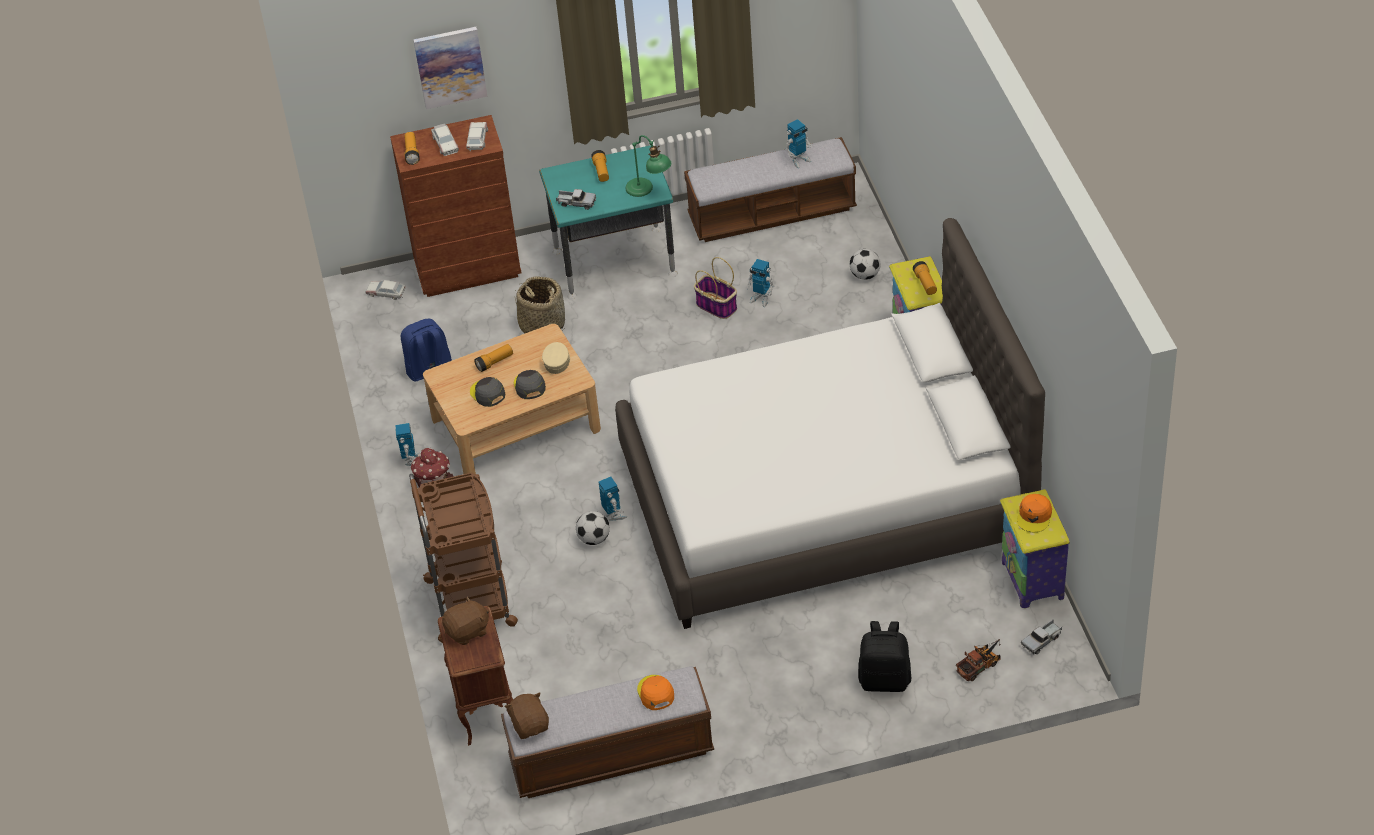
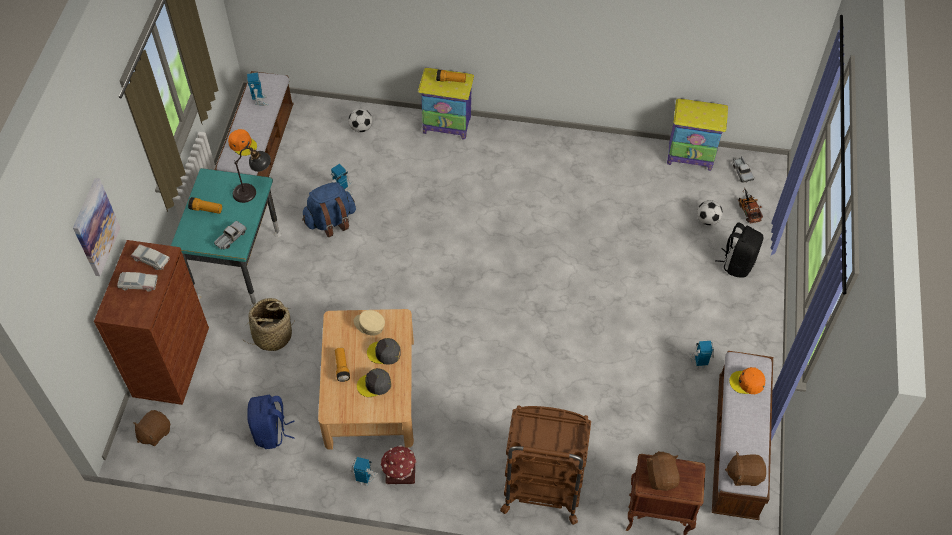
camera: 70 degrees left, 10 degrees up
(386, 293) = (154, 433): toy car -> brown plush toy
(412, 153) = (130, 312): flashlight -> none
(594, 539) = (521, 383): football -> football (707, 220)
(614, 515) = (504, 361): toy robot -> toy robot (699, 364)
(649, 191) = (253, 188): green table lamp -> grey table lamp
(715, 306) = (331, 221): basket -> blue backpack
(825, 496) = (558, 231): white bed -> none
(1034, 516) = (699, 112): orange cap -> orange cap (243, 144)

